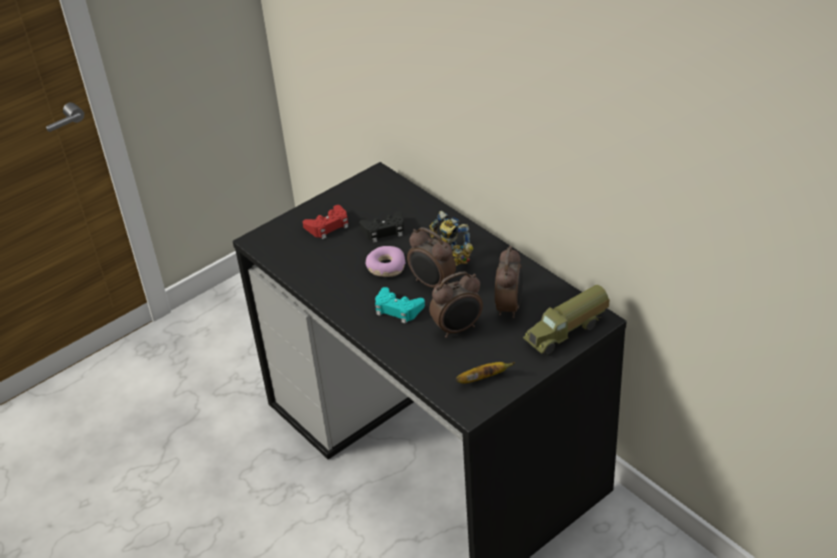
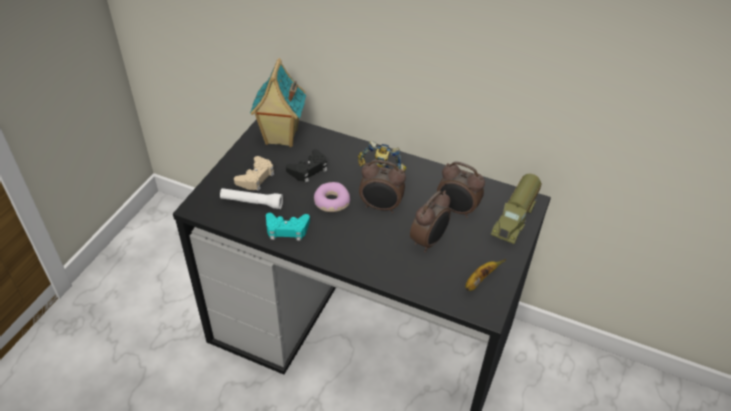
camera: 30 degrees left, 5 degrees up
(309, 248) = (252, 202): none -> white flashlight
(328, 226) = (256, 177): red game controller -> beige game controller
(377, 193) = (280, 137): none -> toy house
(398, 309) = (367, 238): turquoise game controller -> turquoise game controller (287, 229)
(509, 307) = (457, 210): alarm clock -> alarm clock turned 135 degrees clockwise

